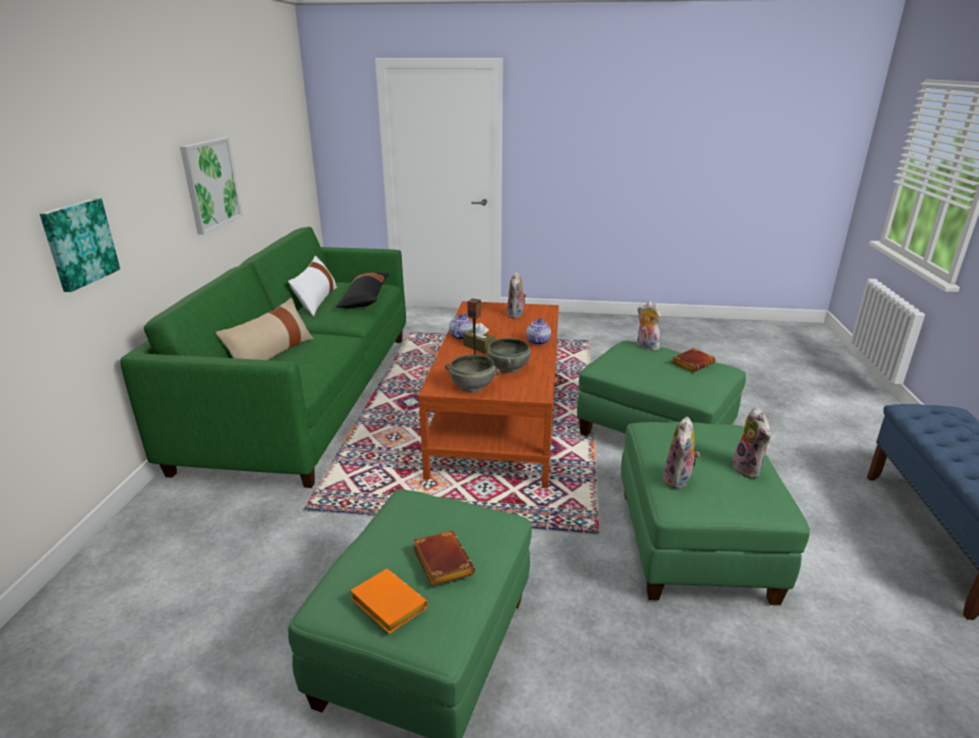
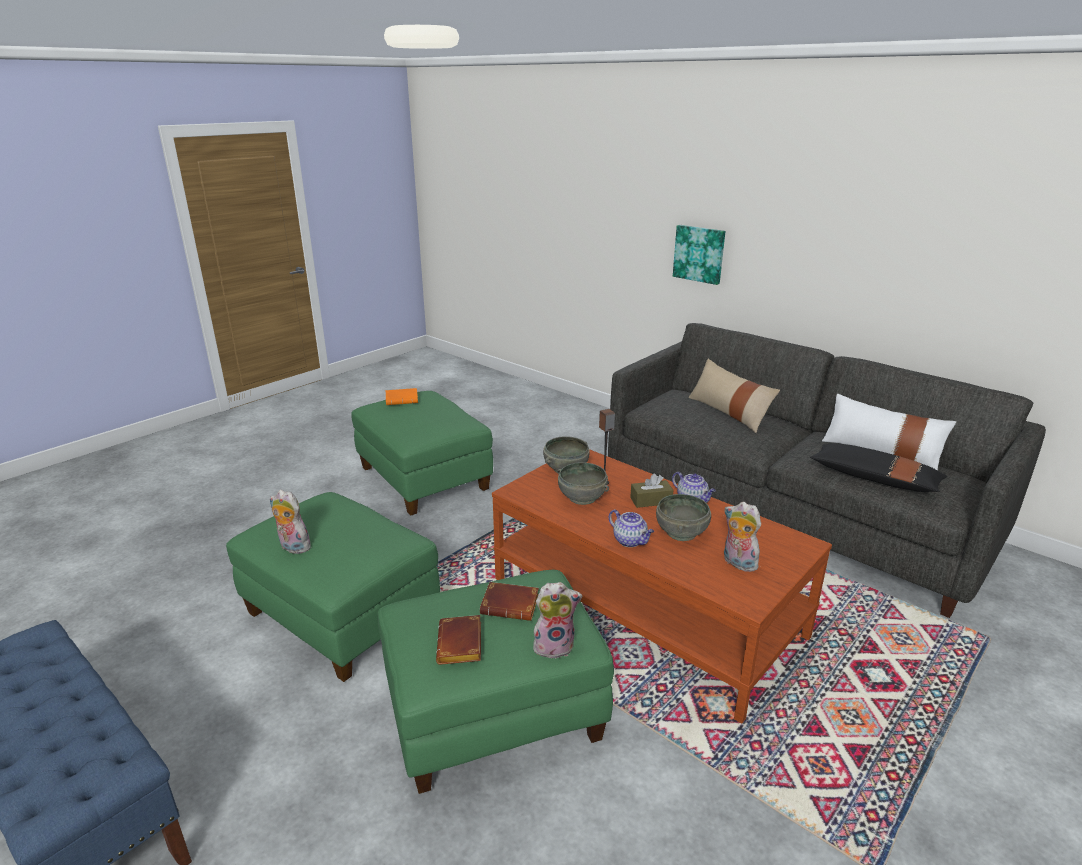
camera: 125 degrees right, 0 degrees up
(211, 184) = (886, 273): picture -> none
(306, 395) = (791, 509): green sofa -> grey sofa
(440, 562) = (406, 414): brown book -> brown book (511, 605)
(506, 331) = (682, 532): none -> grey bowl
(678, 480) = (337, 508): plush toy -> none

